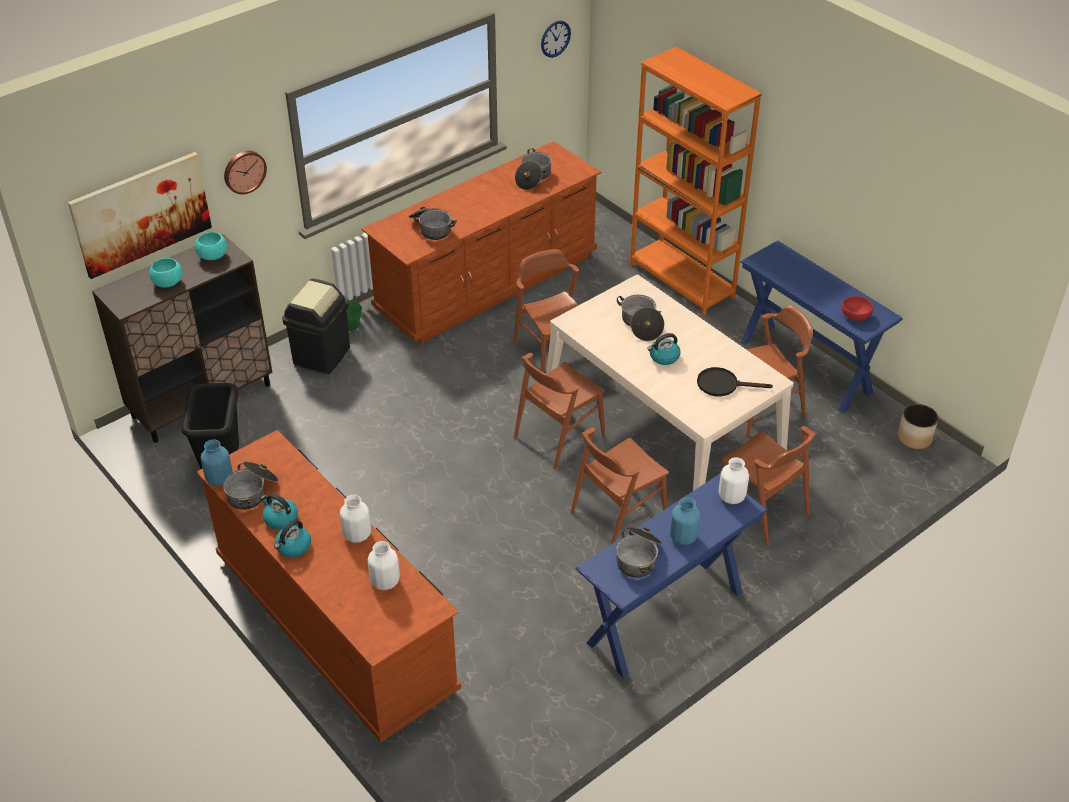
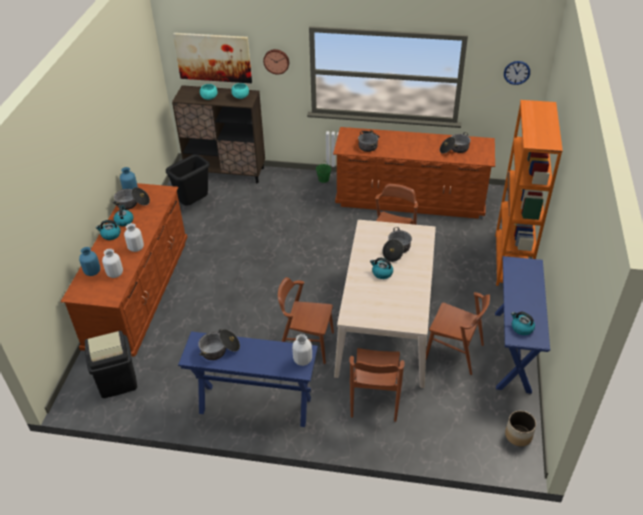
camera: 50 degrees right, 0 degrees up
(321, 356) = (294, 184): black trash can -> black trash can (117, 382)
(559, 436) = (335, 289): brown chair -> none
(683, 537) = (252, 358): blue vase -> blue vase (93, 272)
(723, 384) = (389, 307): black frying pan -> none
(856, 316) = (521, 328): red bowl -> kettle

